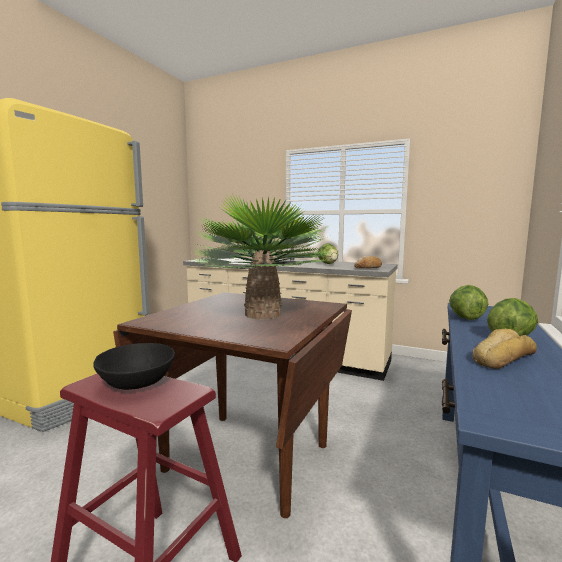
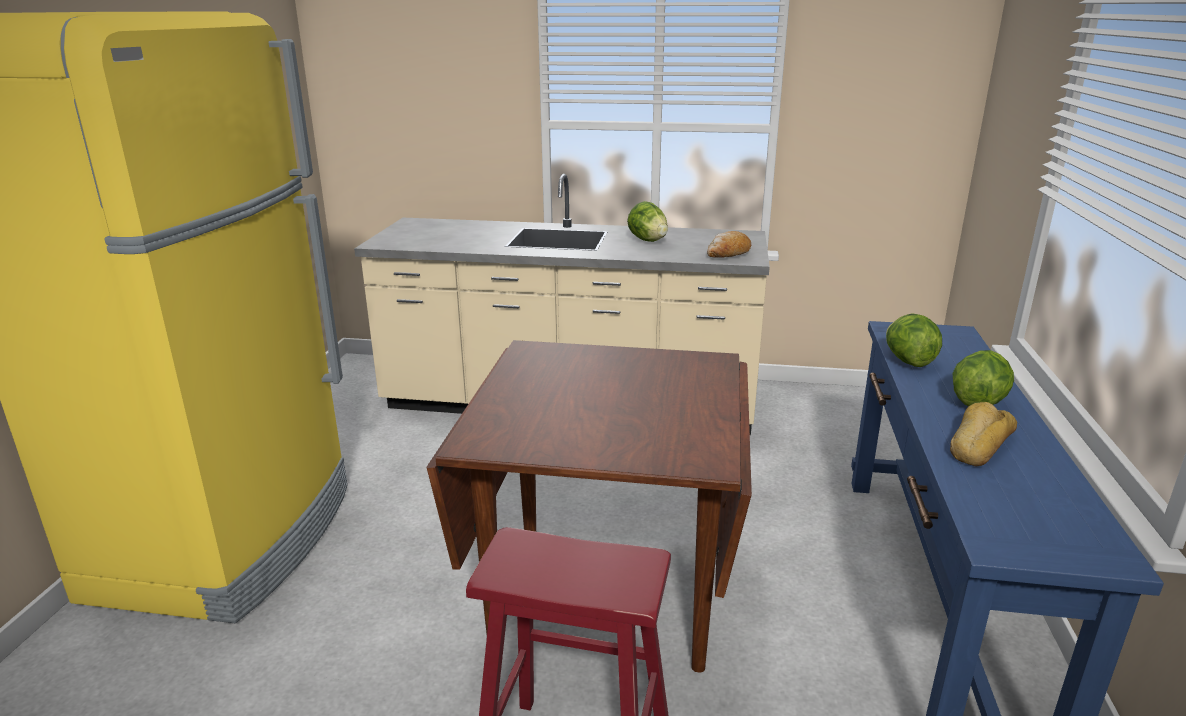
camera: 15 degrees left, 15 degrees up
(138, 382) = (563, 558): black bowl -> none
(263, 314) = (638, 401): potted plant -> none

